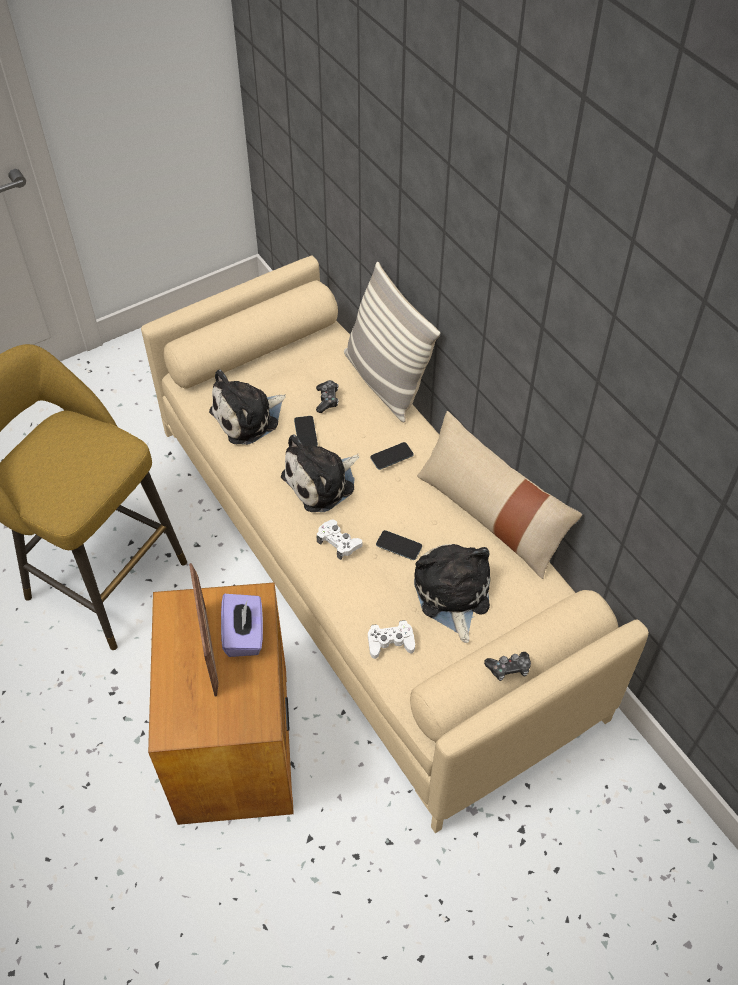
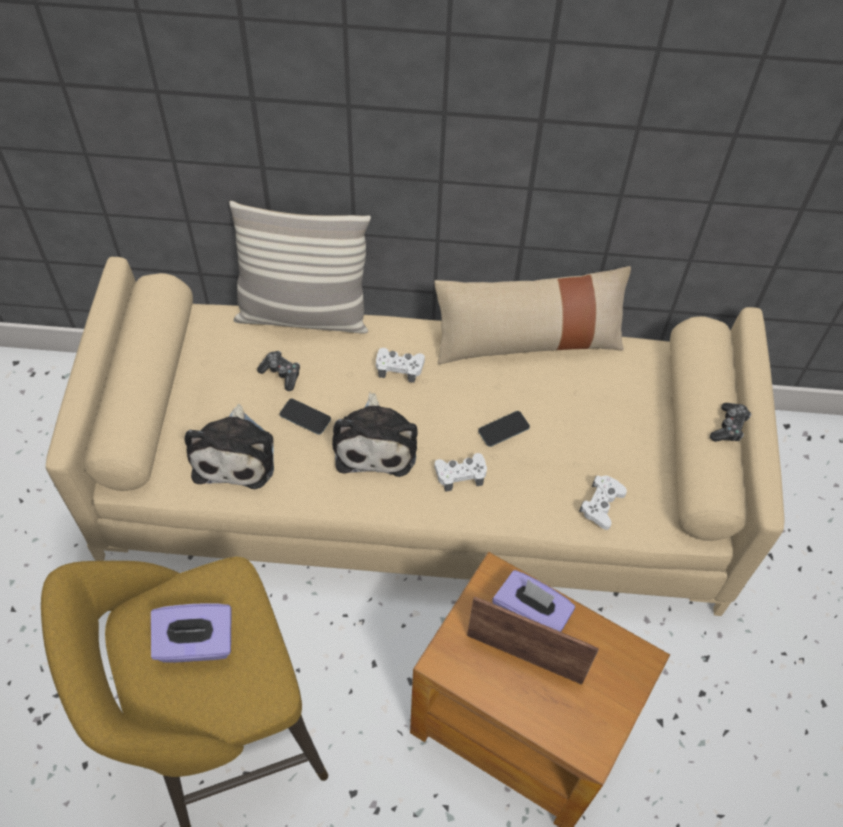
camera: 55 degrees left, 5 degrees up
(67, 458) = (196, 644): none -> purple tissue box
(391, 456) = (399, 367): phone -> white game controller
(452, 595) = (587, 425): plush toy -> none

